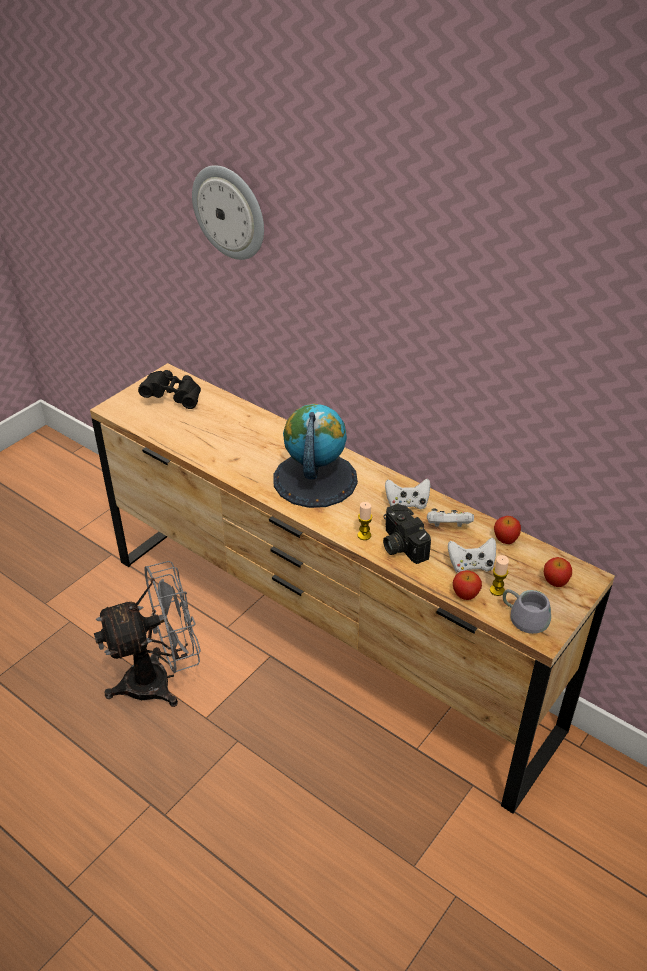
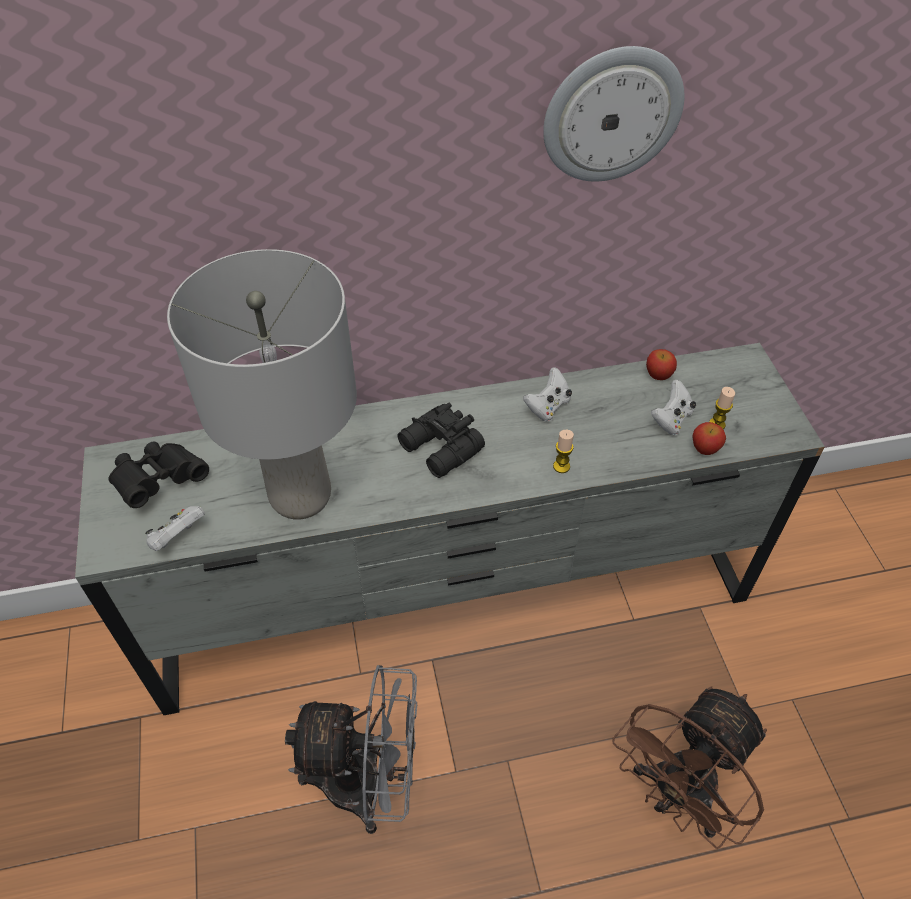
camera: 50 degrees left, 10 degrees up
(160, 680) = (369, 784): grey fan -> grey fan turned 75 degrees clockwise
(219, 447) = (300, 495): none -> grey table lamp
(230, 212) = (156, 185): wall clock -> wall clock (612, 114)
(300, 858) = (676, 796): none -> brown fan
(314, 479) = (440, 450): globe -> black binoculars
(323, 640) = (455, 602): brown dresser -> grey dresser
(400, 545) = (599, 449): camera -> none
(448, 527) = (607, 401): white game controller -> white game controller (177, 538)
(526, 614) = (761, 426): grey mug -> none
(555, 581) = (737, 381): apple -> none

